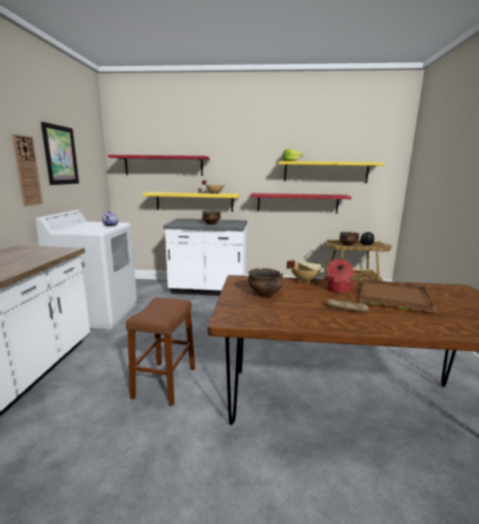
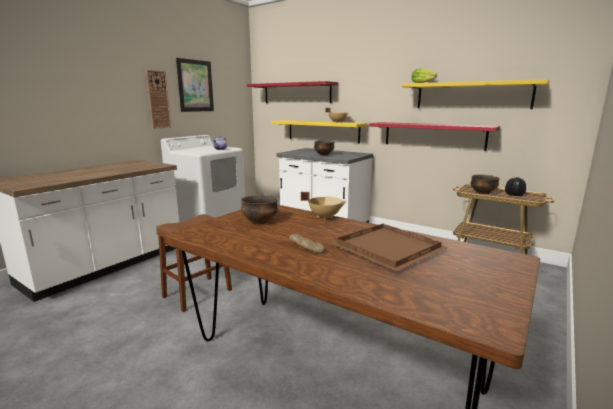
camera: 30 degrees right, 0 degrees up
(338, 290) = (339, 230): cooking pot -> none

